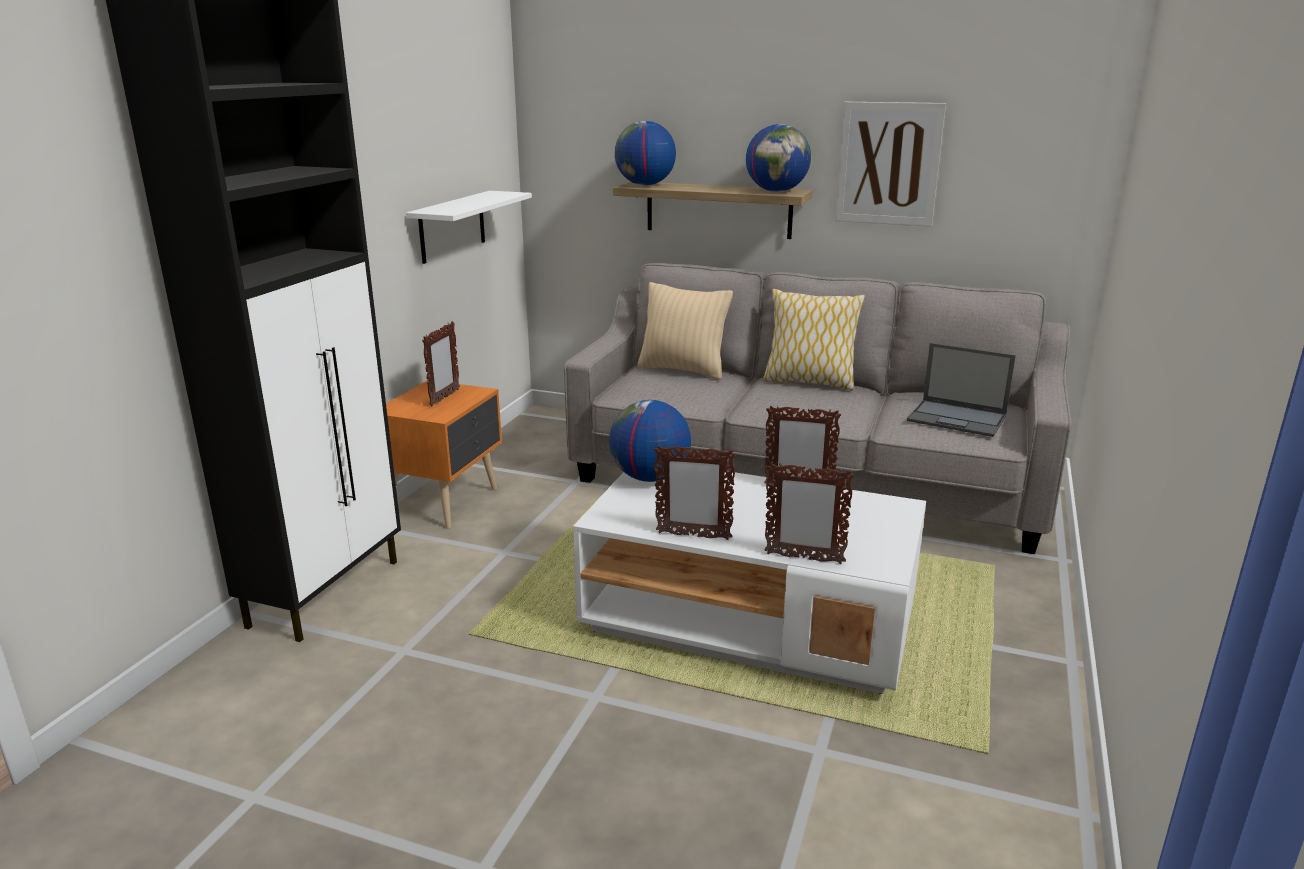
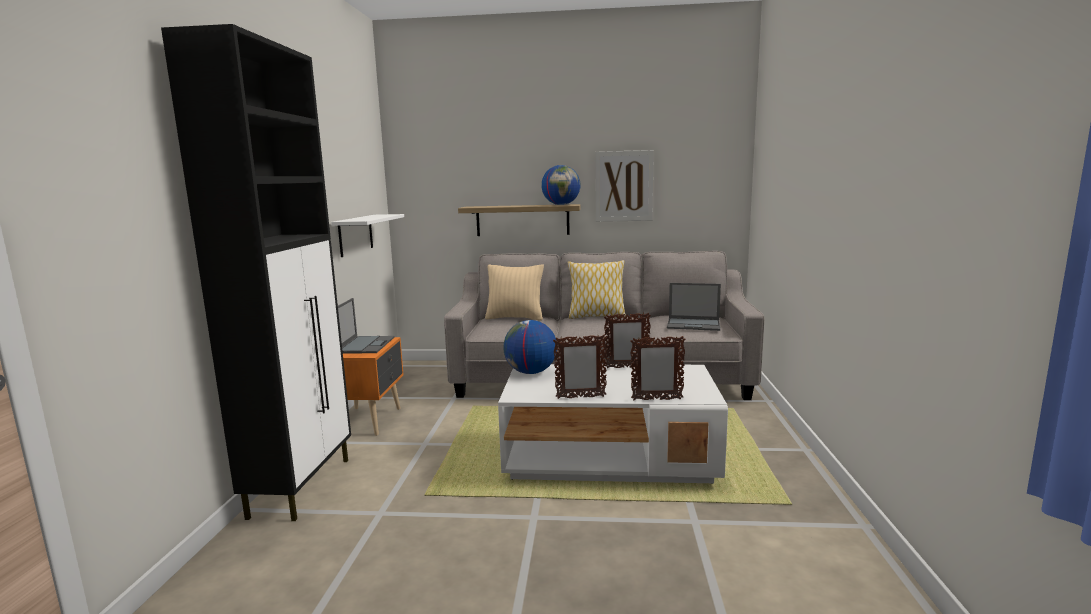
camera: 15 degrees left, 10 degrees down
(444, 398) = (365, 345): picture frame -> laptop
(645, 185) = (477, 206): globe -> none

